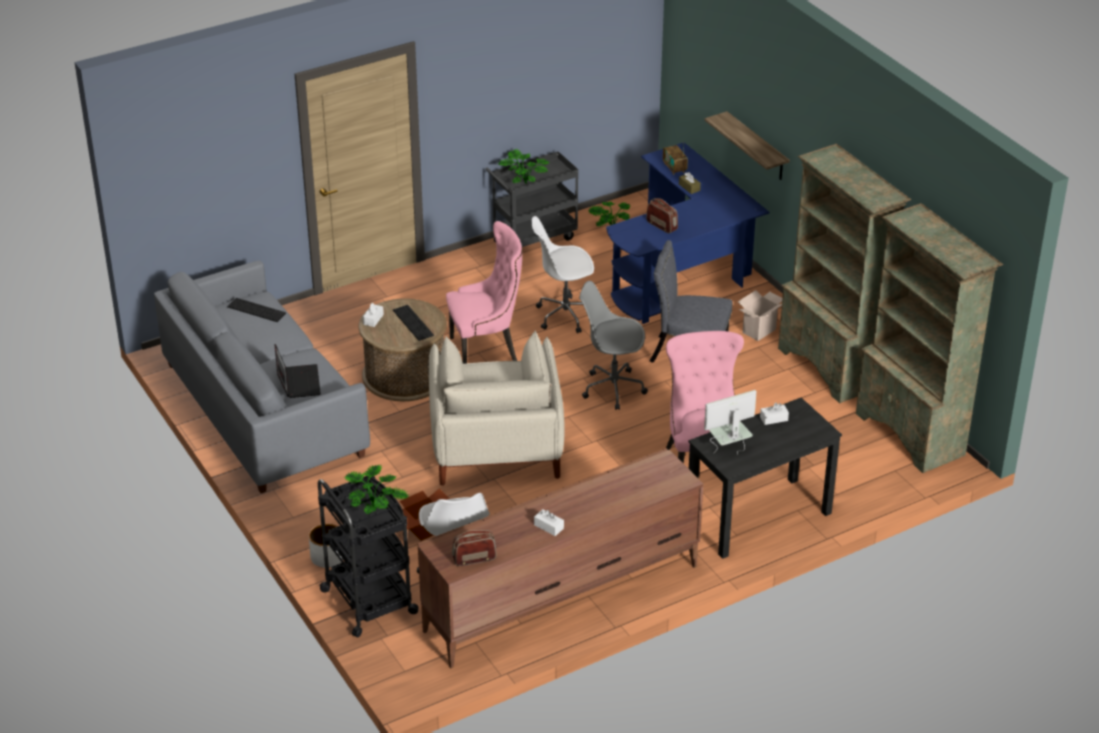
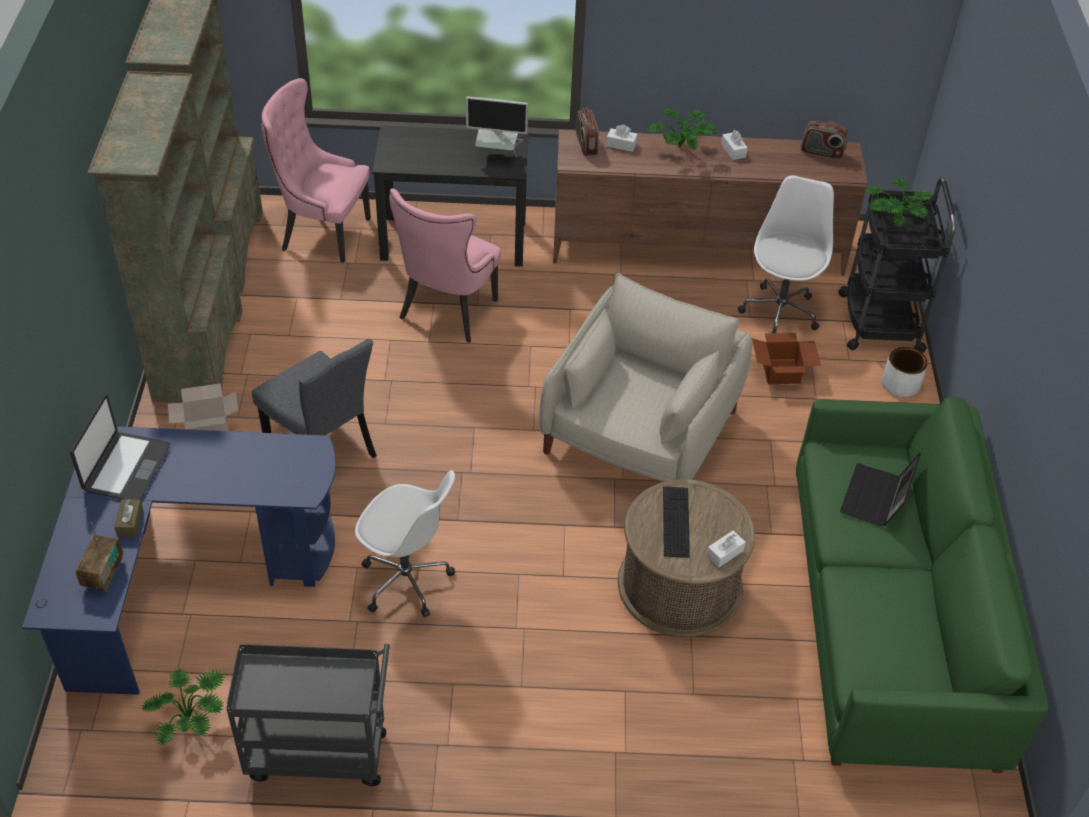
camera: 150 degrees left, 10 degrees up
(256, 310) = (881, 656): keyboard -> none
(264, 409) = (892, 619): grey sofa -> green sofa
(486, 350) = (550, 575): pink chair -> pink chair (323, 233)
(524, 182) = (330, 684): potted plant -> potted plant (680, 149)
(611, 389) = (453, 442): grey office chair -> none
(662, 226) = (245, 470): radio -> radio (586, 144)
(723, 204) = (126, 468): none -> laptop
(757, 147) = (49, 403): shelf -> none
(774, 419) = (423, 163): white tissue box -> white tissue box (621, 144)

